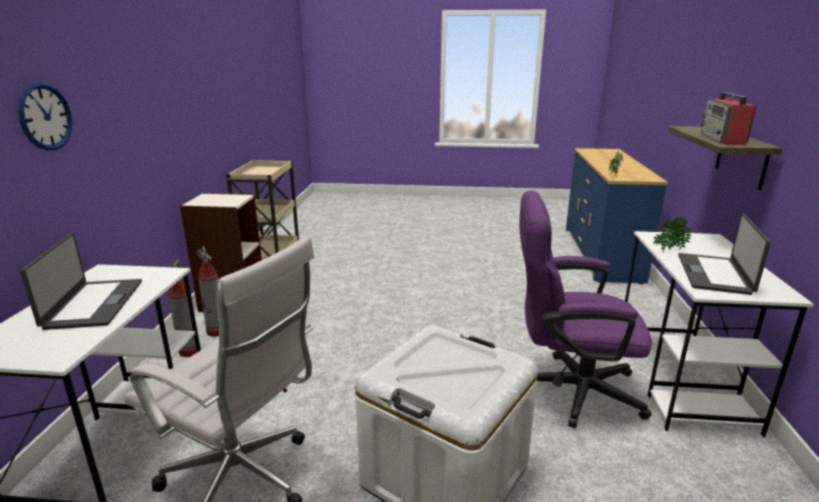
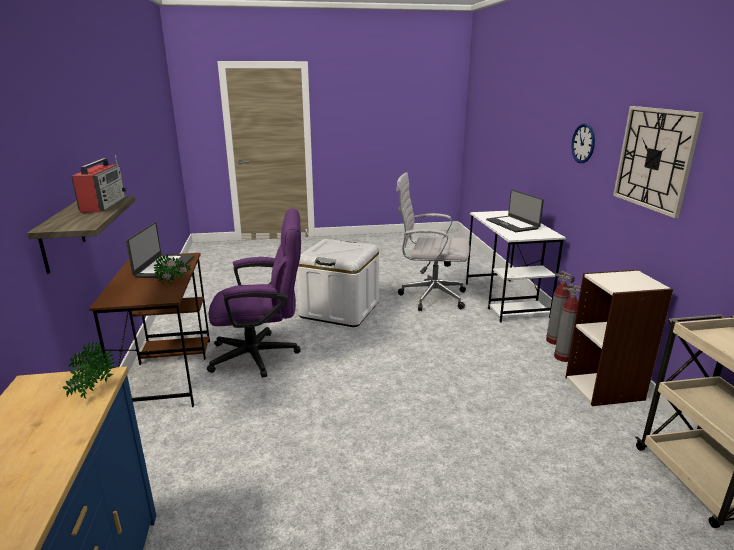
camera: 165 degrees right, 0 degrees up
(145, 98) = (654, 159): none -> wall clock
(682, 382) = (168, 372): white desk -> brown desk

